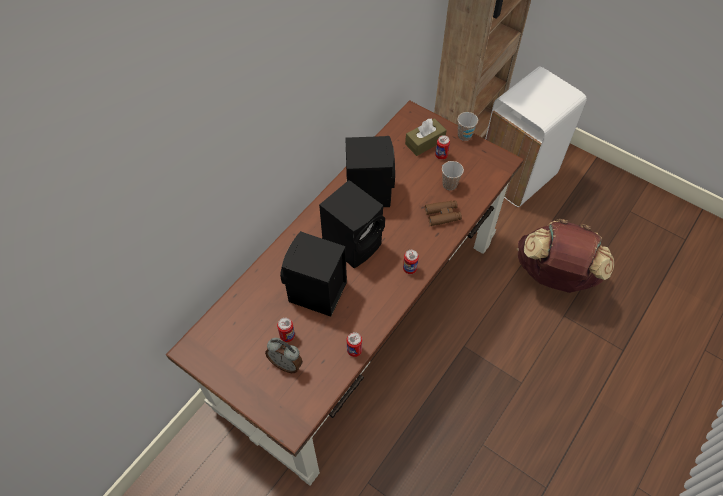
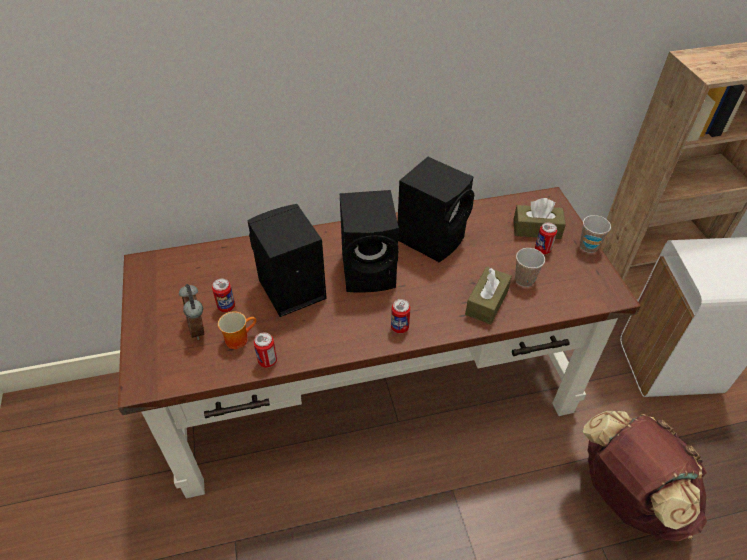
camera: 40 degrees right, 10 degrees down
(319, 350) = (238, 338): none -> mug
(442, 215) = (487, 302): brown binoculars -> brown tissue box

